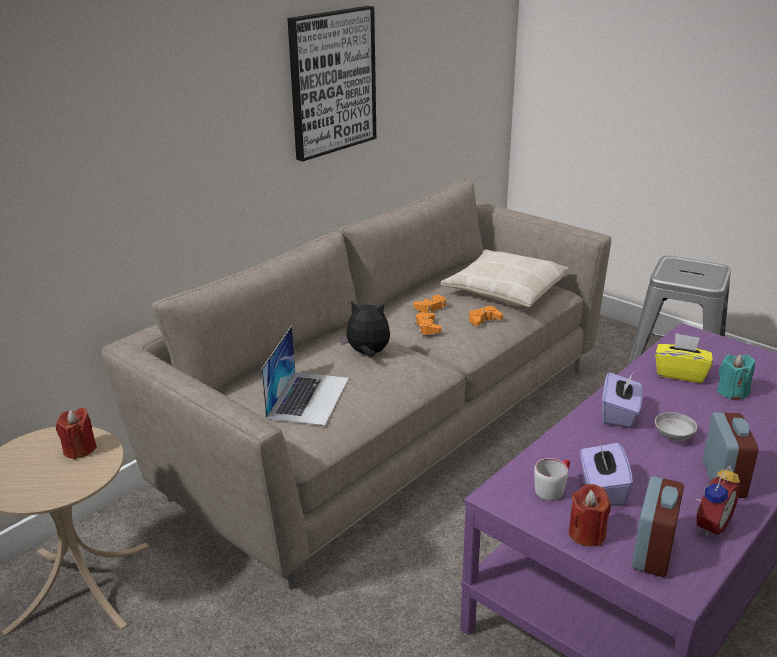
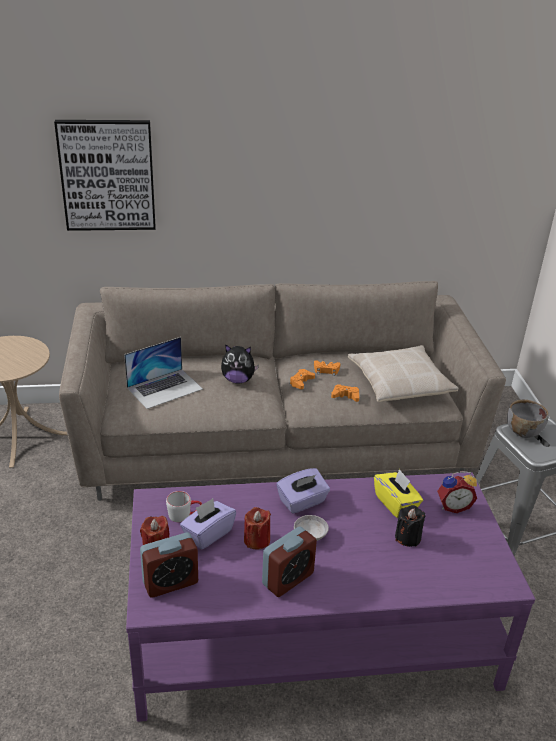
camera: 40 degrees right, 5 degrees up
(79, 449) = (26, 356): red candle -> red candle (257, 540)
(332, 82) = (312, 171): picture -> picture (107, 175)
(367, 354) = (238, 380): plush toy -> plush toy turned 135 degrees clockwise
(672, 272) = (523, 431): none -> grey bowl
(709, 524) = (228, 593): alarm clock -> alarm clock (453, 506)
(732, 392) = (408, 537): turquoise candle -> black candle

